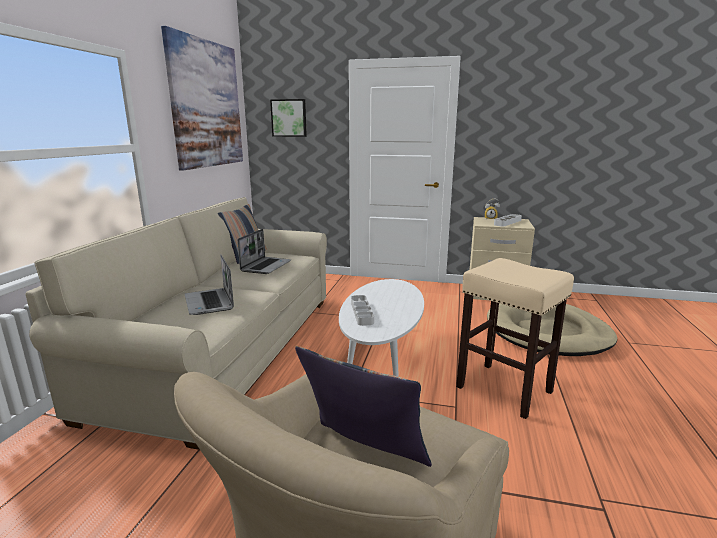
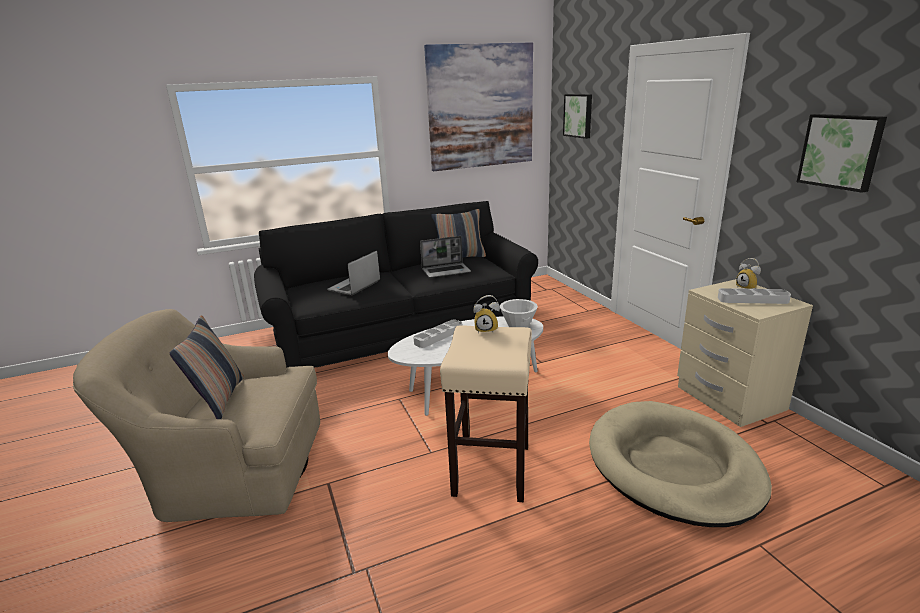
camera: 55 degrees right, 5 degrees up
(227, 348) = (402, 330): beige sofa -> black sofa
(391, 286) = (518, 326): none -> white bowl
(490, 266) = (487, 329): none -> alarm clock
(533, 126) = (841, 151): none -> picture

